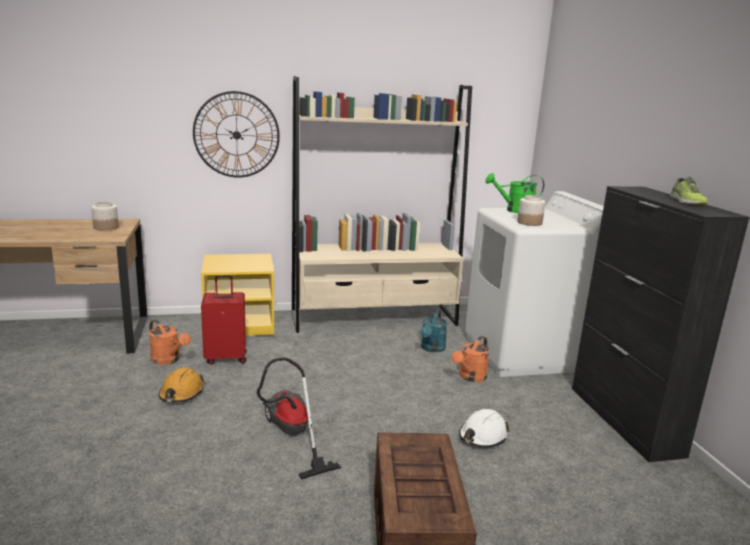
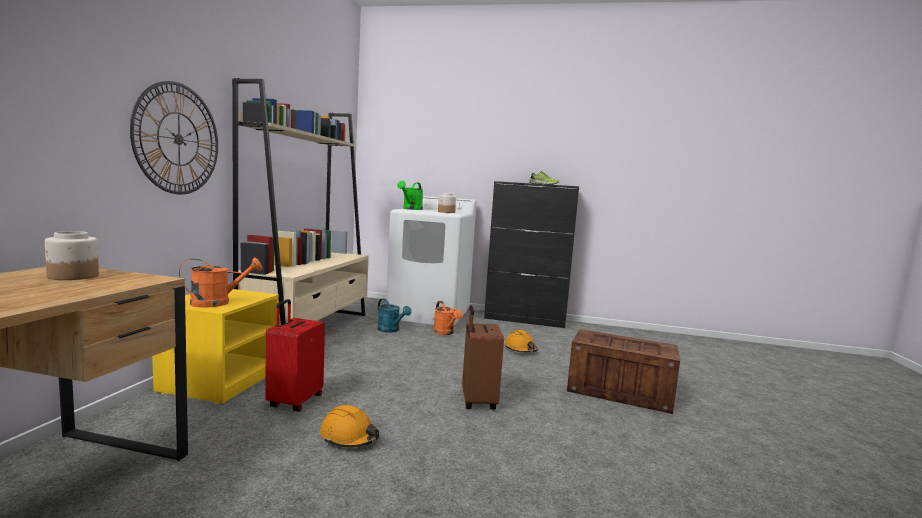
camera: 65 degrees left, 10 degrees down
(168, 360) = (250, 433): orange watering can -> orange watering can (218, 303)
(290, 435) = (477, 401): vacuum cleaner -> brown suitcase
(482, 437) = (520, 349): white hard hat -> orange hard hat

